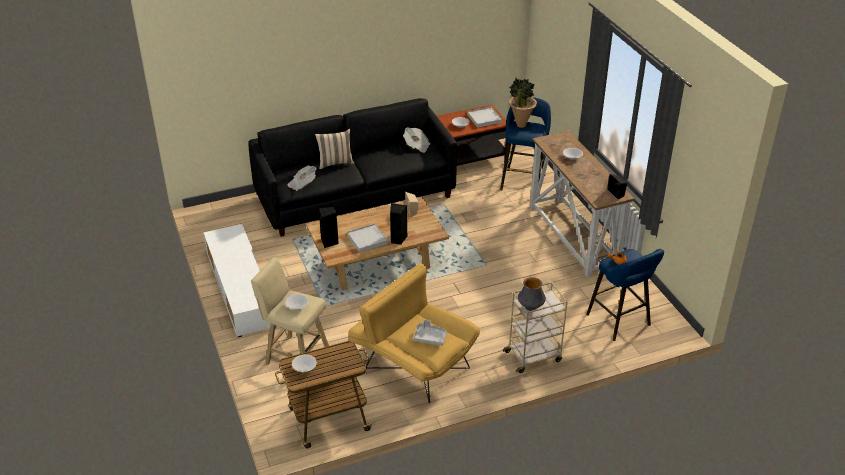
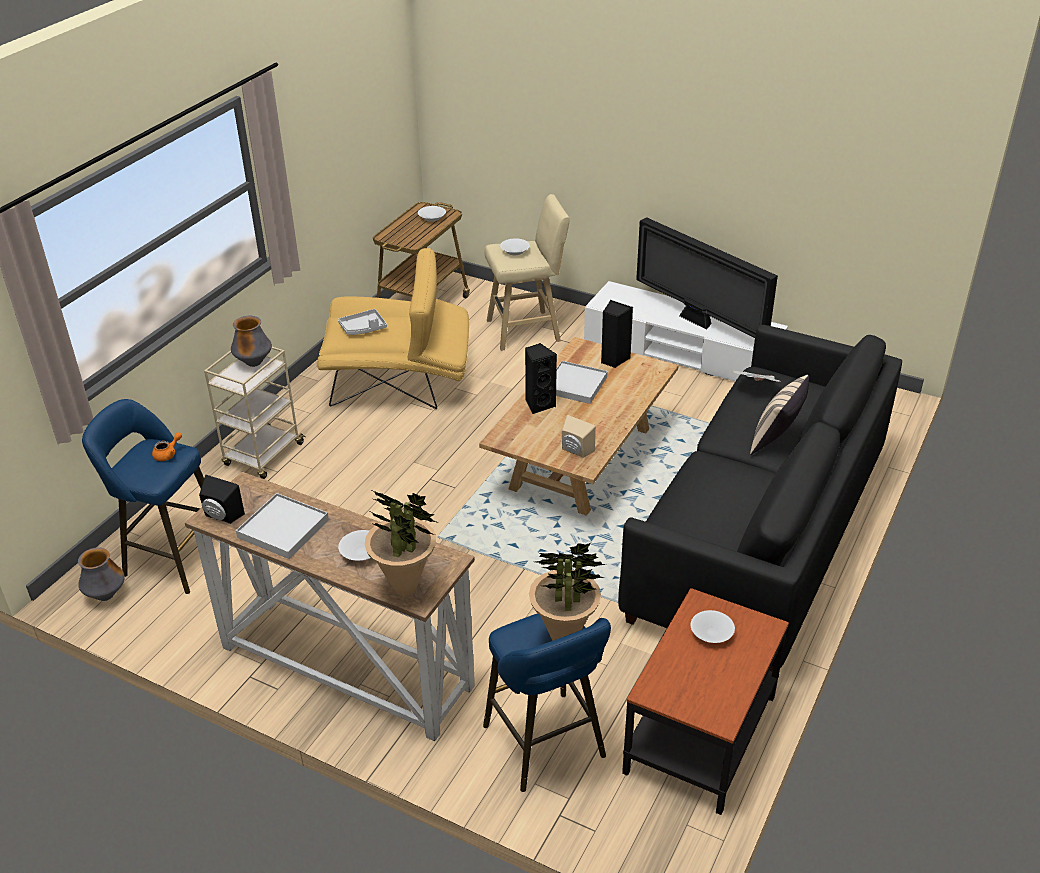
camera: 140 degrees right, 0 degrees up
(238, 259) = (698, 322): none -> television
(416, 146) = (715, 541): newspaper -> none
(484, 118) = (693, 681): white tray -> white tray (283, 528)
(567, 140) = (406, 588): none -> potted plant
(663, 319) = (106, 595): none -> vase

